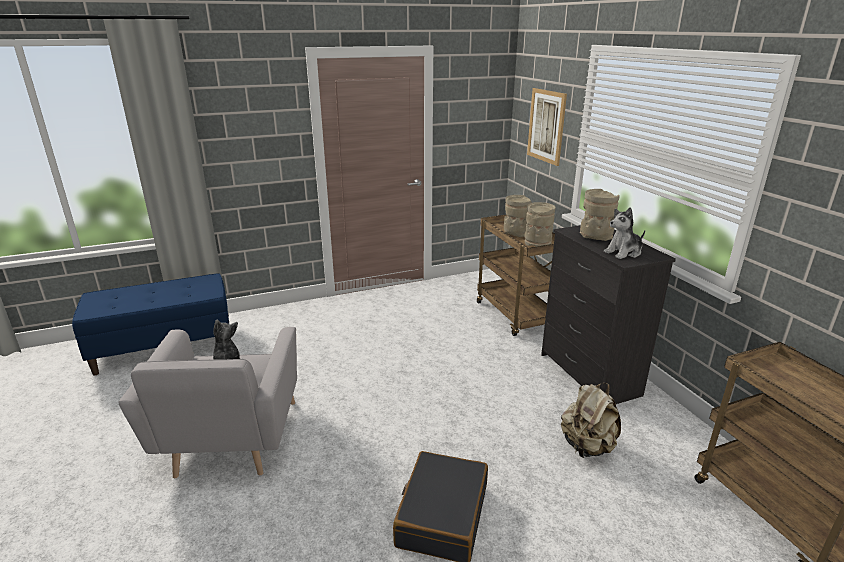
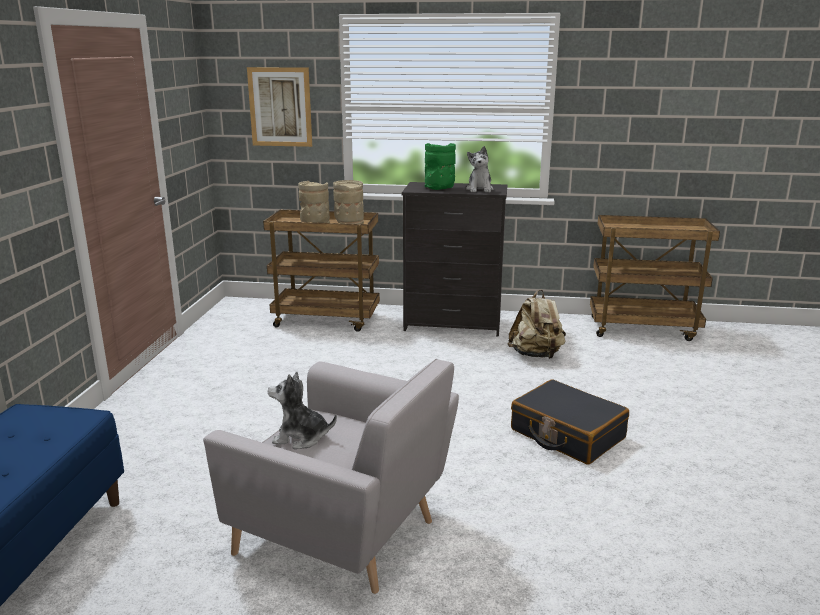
camera: 60 degrees left, 5 degrees down
(595, 237) = (439, 188): beige vase -> green vase

